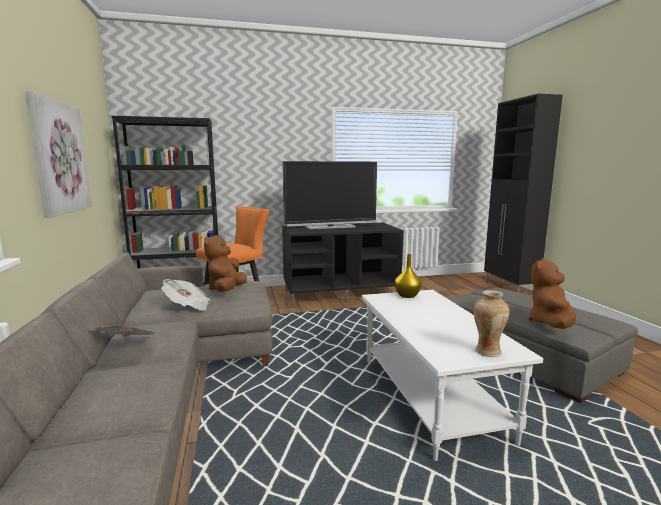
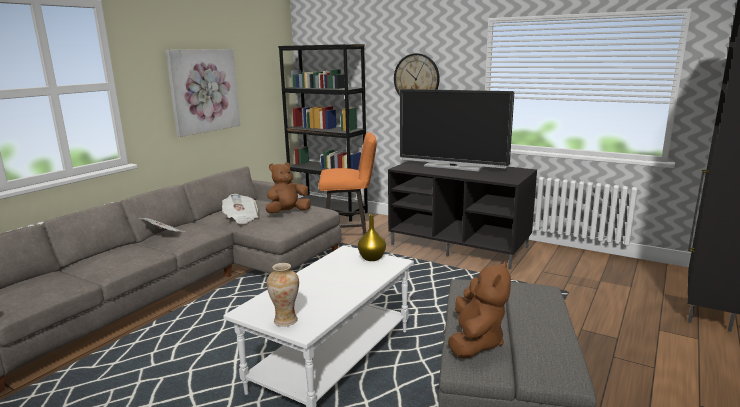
camera: 45 degrees right, 5 degrees up
(269, 156) = (416, 79): none -> wall clock
(551, 324) = (475, 342): brown plush toy -> brown plush toy turned 120 degrees clockwise

